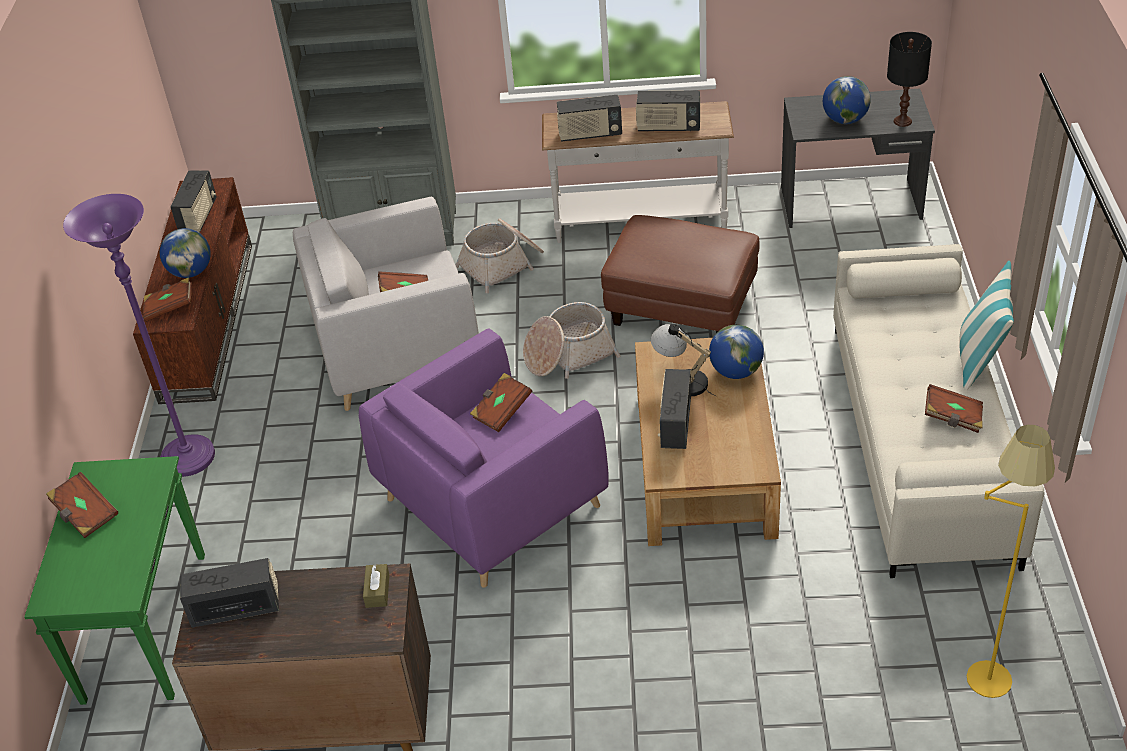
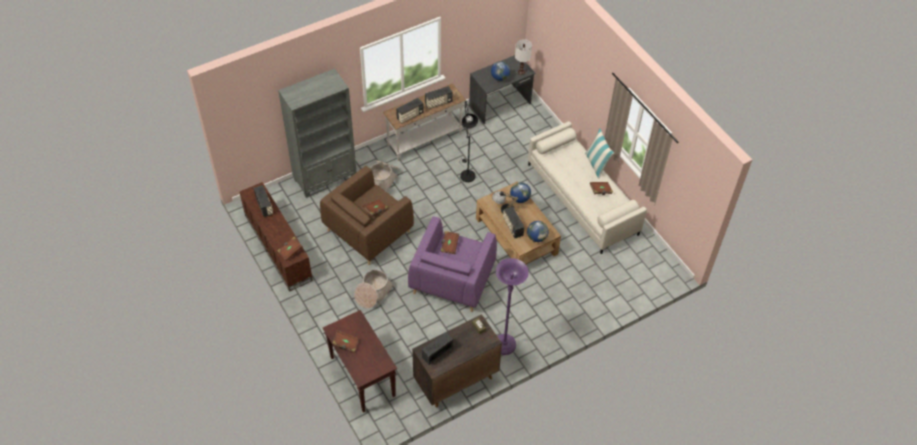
camera: 35 degrees left, 10 degrees up
(145, 626) = (361, 376): green console table -> brown console table
(188, 458) = (322, 308): purple floor lamp -> purple floor lamp (504, 345)
(191, 272) = (284, 232): globe -> globe (536, 237)
(396, 348) = (368, 231): grey armchair -> brown armchair
(568, 354) = (437, 209): basket -> basket (373, 293)
(682, 307) = (466, 174): brown ottoman -> black floor lamp
(902, 121) = (521, 72): black table lamp -> white table lamp
(987, 662) = (644, 270): yellow floor lamp -> none

